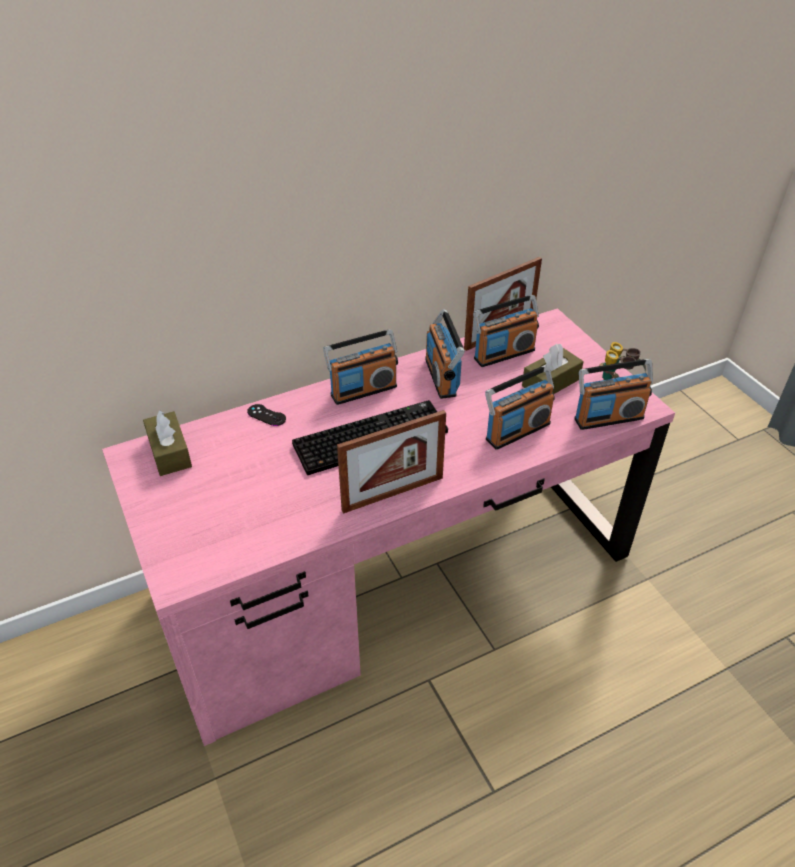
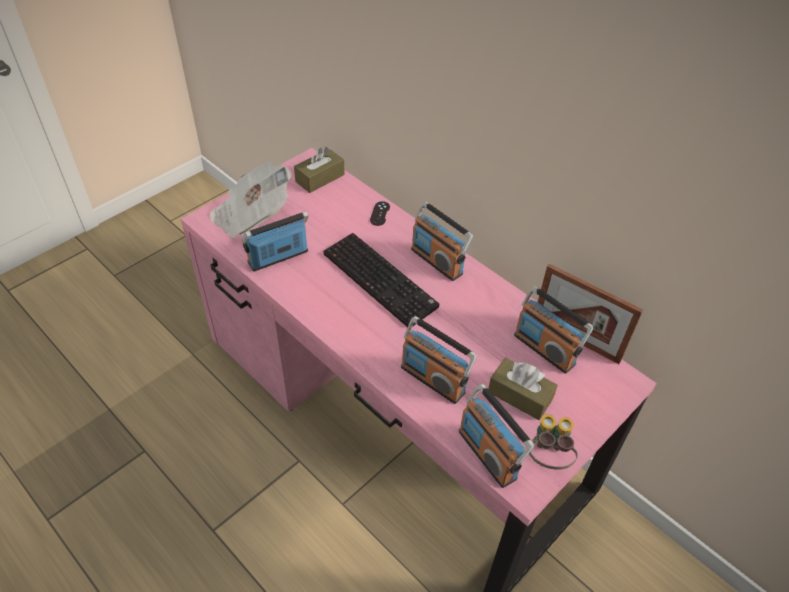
camera: 70 degrees right, 5 degrees up
(201, 530) = (252, 216): none -> newspaper
(393, 494) = (321, 309): picture frame -> none
(441, 377) = (483, 308): radio -> radio (278, 257)

